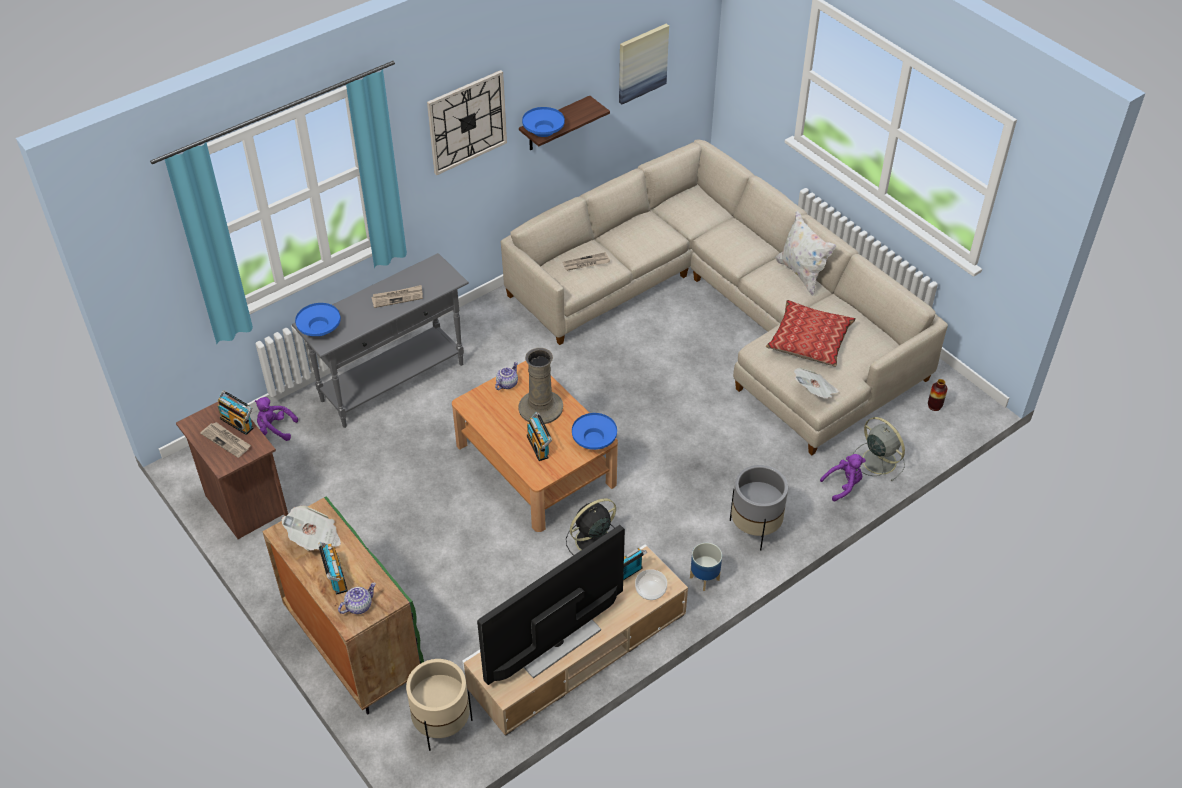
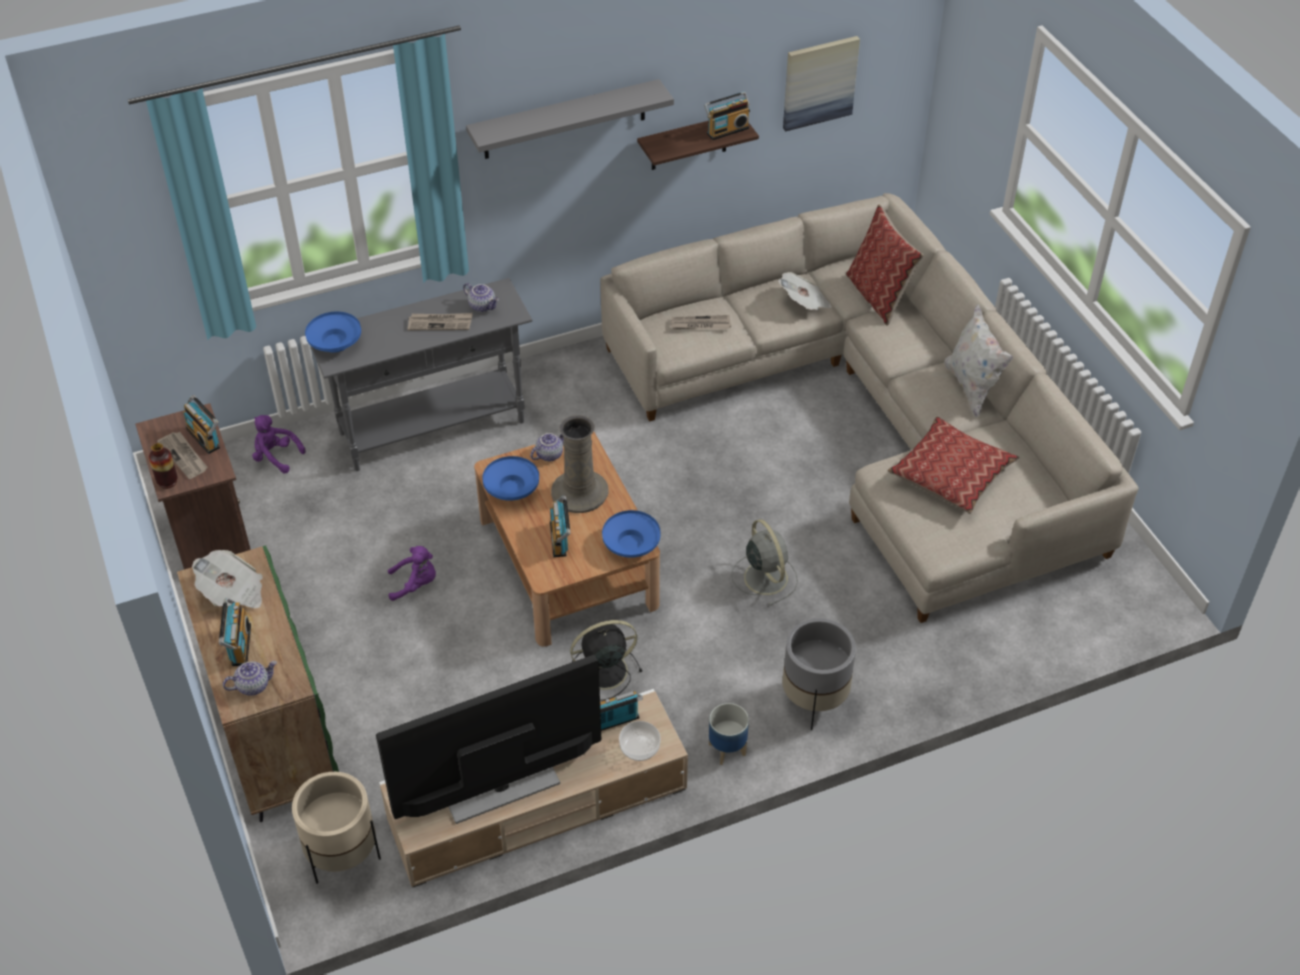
camera: 15 degrees right, 0 degrees up
(426, 278) = (483, 306): none -> teapot
(467, 122) = (564, 120): wall clock -> grey shelf
(543, 130) = (666, 146): blue bowl -> blue bowl (512, 488)
(584, 110) = (727, 130): none -> radio
(710, 218) = (879, 296): none -> pillow
(815, 392) = (934, 541): newspaper -> newspaper (804, 303)
(843, 485) = (949, 670): purple plush toy -> purple plush toy (415, 584)
(877, 460) = (1005, 647): grey fan -> grey fan (764, 576)
(934, 406) = (1106, 593): vase -> vase (167, 482)

